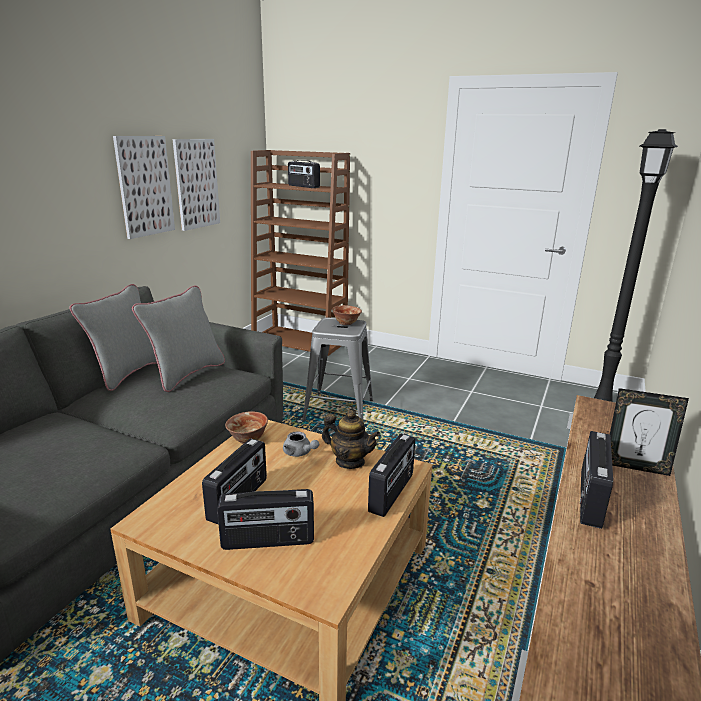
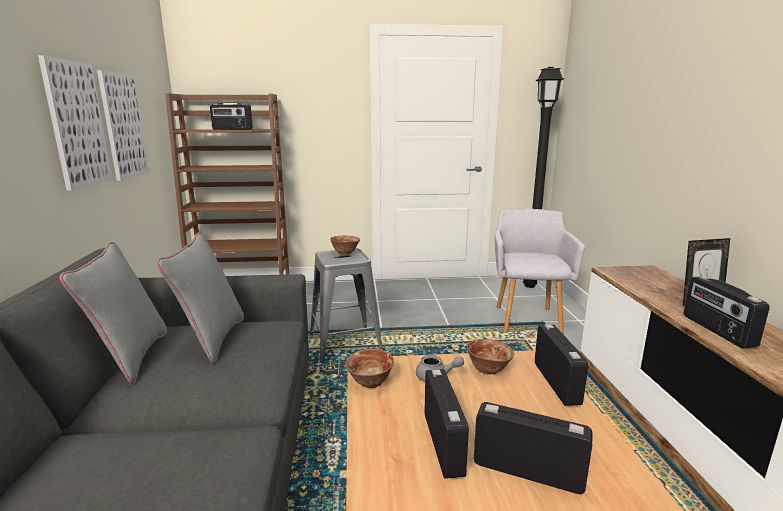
camera: 30 degrees left, 5 degrees down
(268, 541) = (527, 471): radio -> radio turned 120 degrees counterclockwise
(350, 461) = (488, 369): teapot -> bowl
(552, 438) = (527, 317): none -> grey armchair

